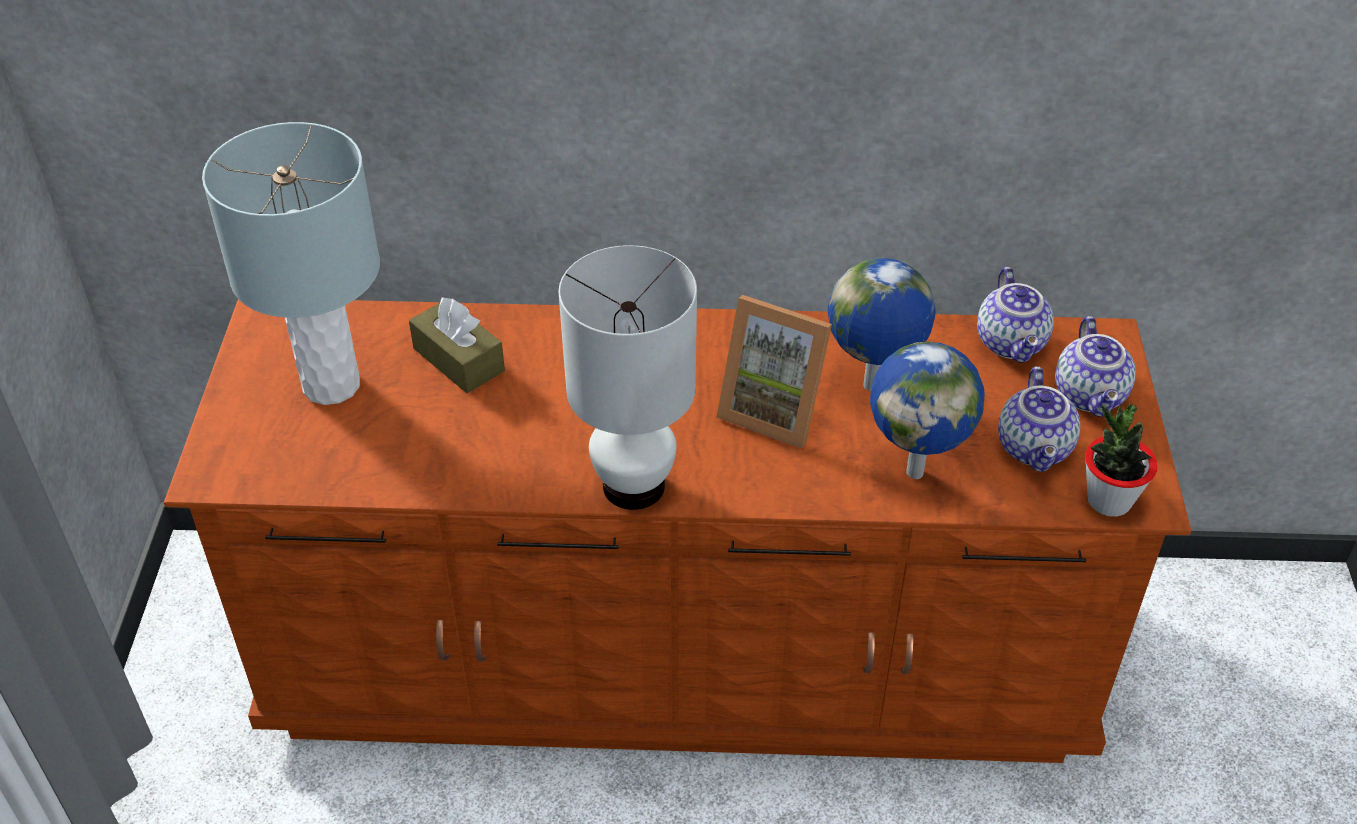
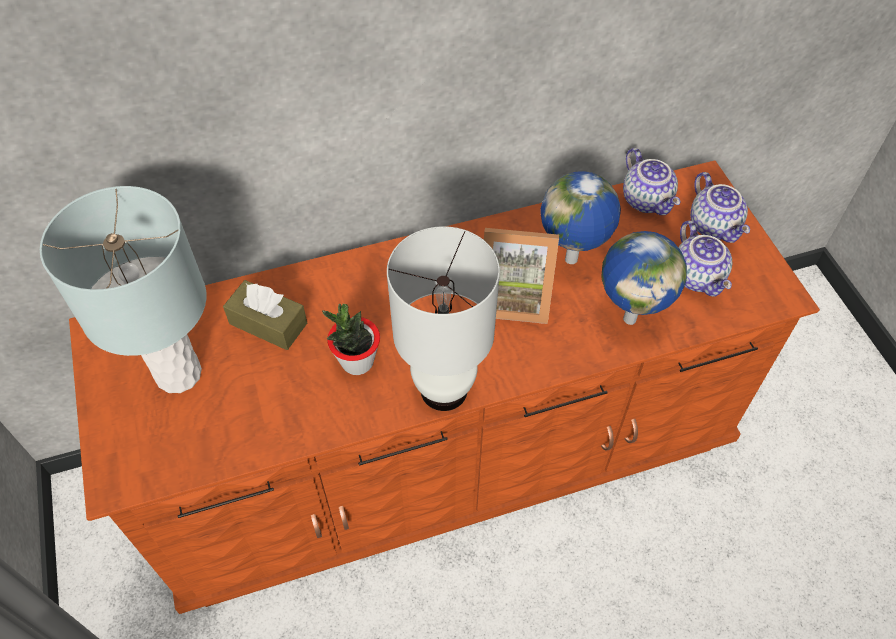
camera: 20 degrees left, 10 degrees up
(1108, 501) = (761, 303): potted plant -> potted plant (357, 362)

